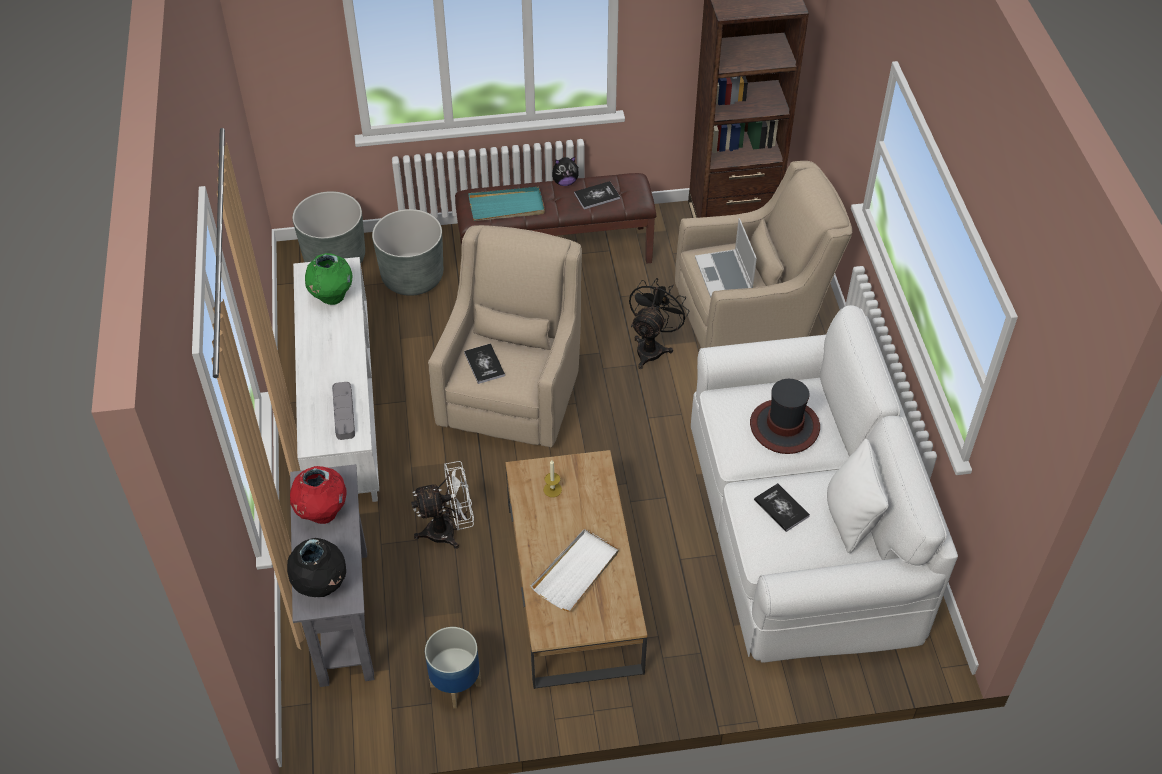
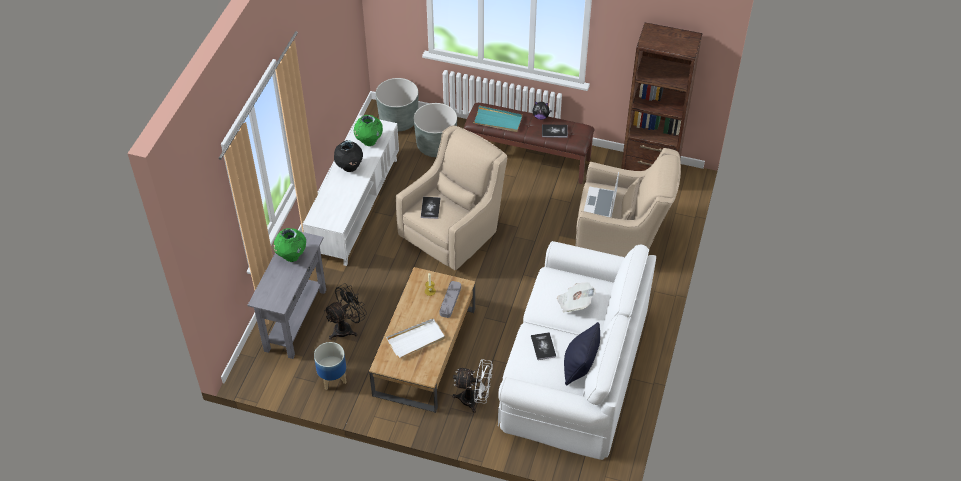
camera: 25 degrees right, 0 degrees up
(321, 586) = (271, 293): black vase -> black vase (349, 167)
(322, 513) = (291, 256): red vase -> green vase
(344, 413) = (339, 208): grey tray -> grey tray (450, 300)
(448, 530) = (375, 296): white fan -> white fan (474, 400)
(652, 347) = (551, 234): black fan -> black fan (347, 328)
(784, 427) = (574, 303): hat -> newspaper
(850, 518) = (579, 367): white pillow -> black pillow

